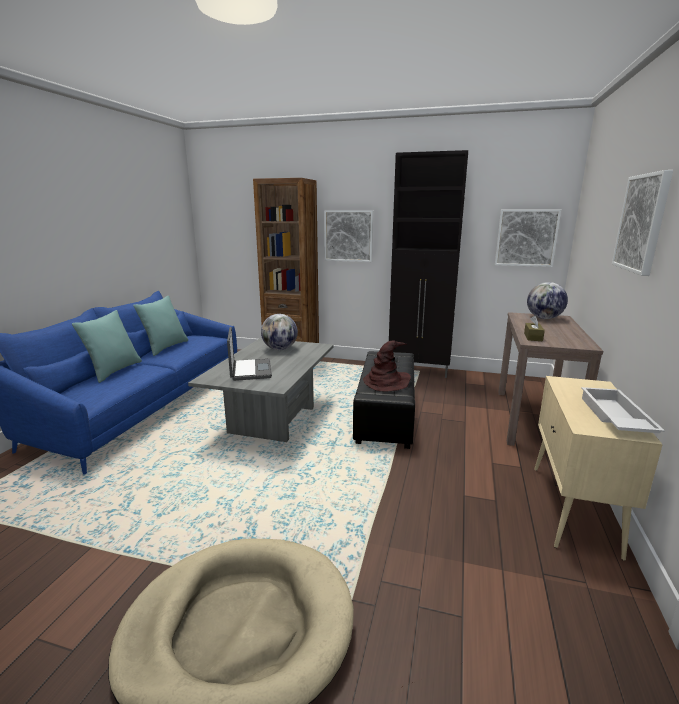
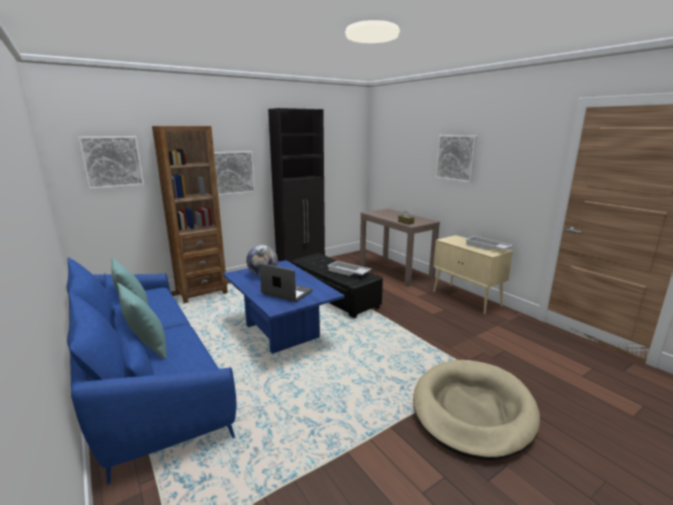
camera: 50 degrees left, 0 degrees up
(272, 420) = (282, 331): grey coffee table -> blue coffee table
(386, 382) = (348, 272): brown hat -> white tray
(526, 238) = (347, 164): picture -> picture (112, 162)
(544, 318) = (383, 212): globe -> none

